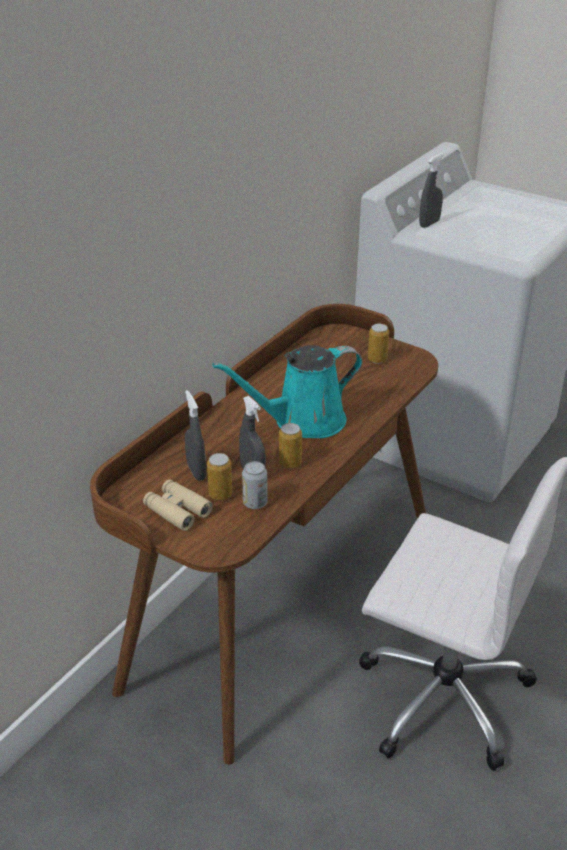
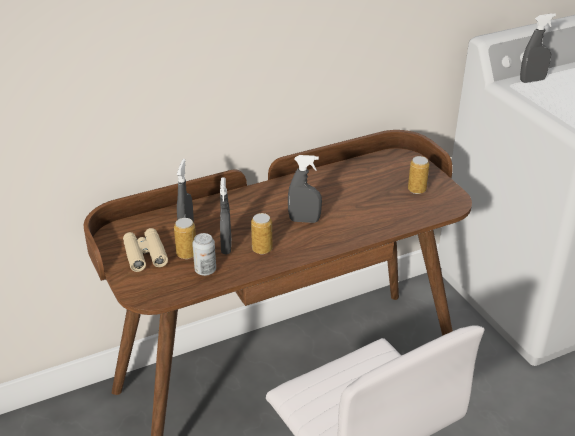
camera: 30 degrees right, 0 degrees up
(303, 421) = (304, 220): turquoise watering can -> grey spray bottle

